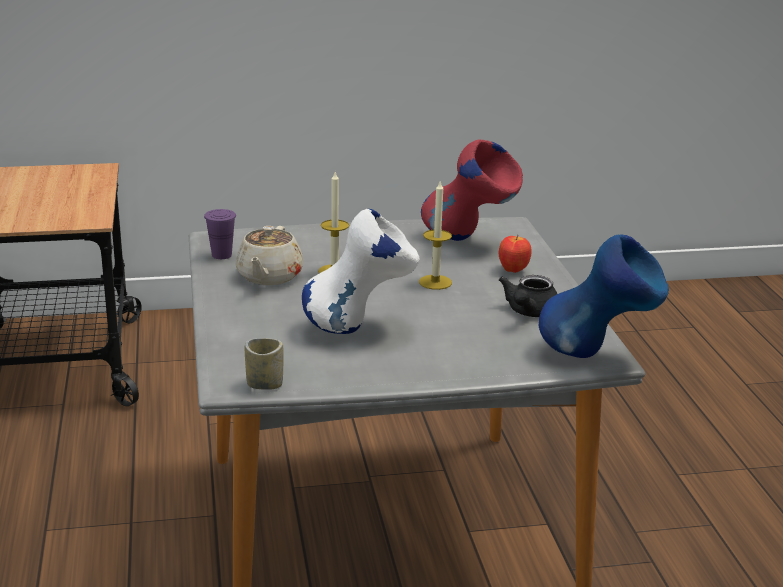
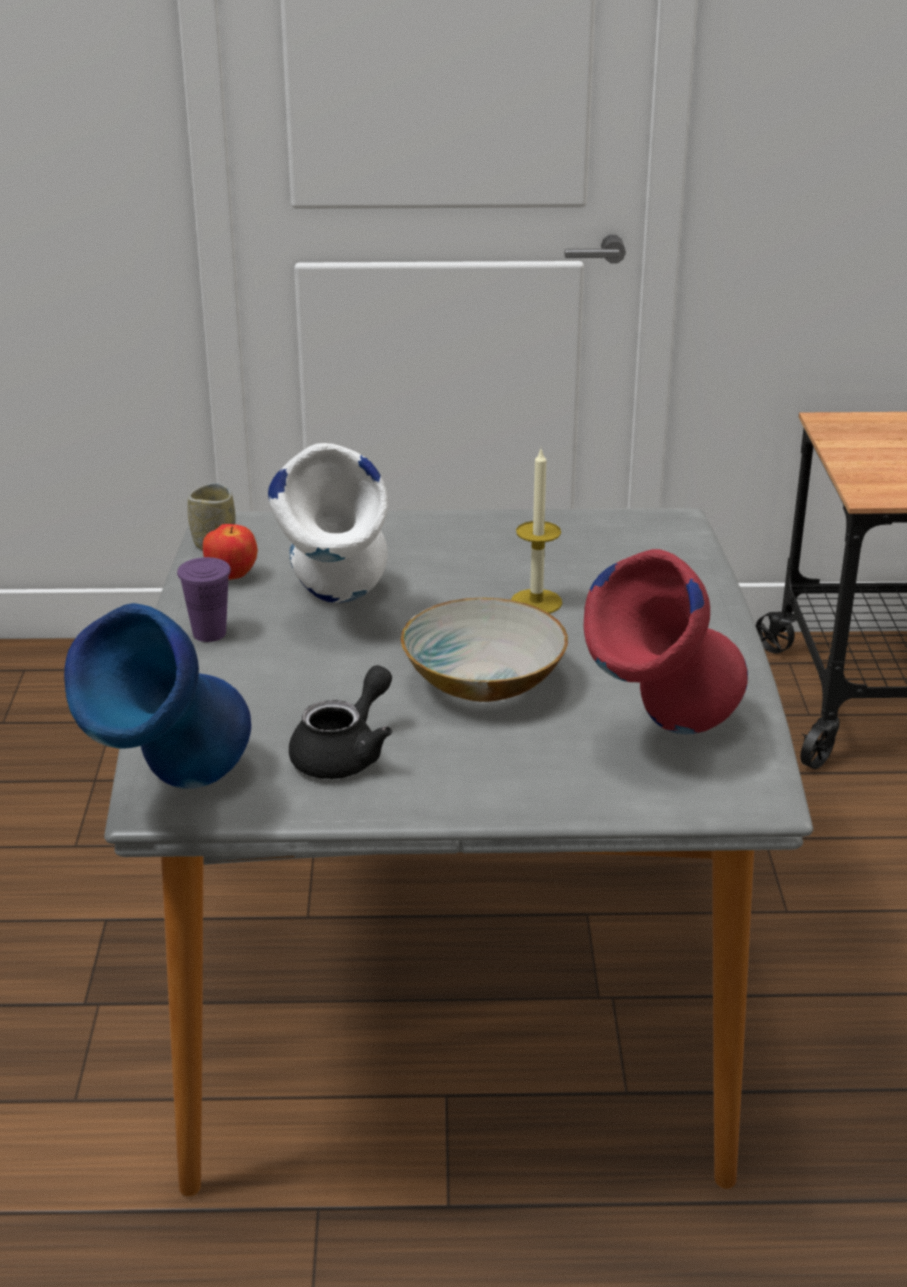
camera: 100 degrees right, 5 degrees up
(221, 255) = (605, 525): purple cup -> purple cup (209, 633)
(269, 277) = (523, 554): beige teapot -> none
(435, 282) = (482, 681): candle -> bowl
(512, 270) = (520, 763): apple -> apple (232, 576)
(529, 312) = (345, 753): black teapot -> black teapot turned 90 degrees clockwise

